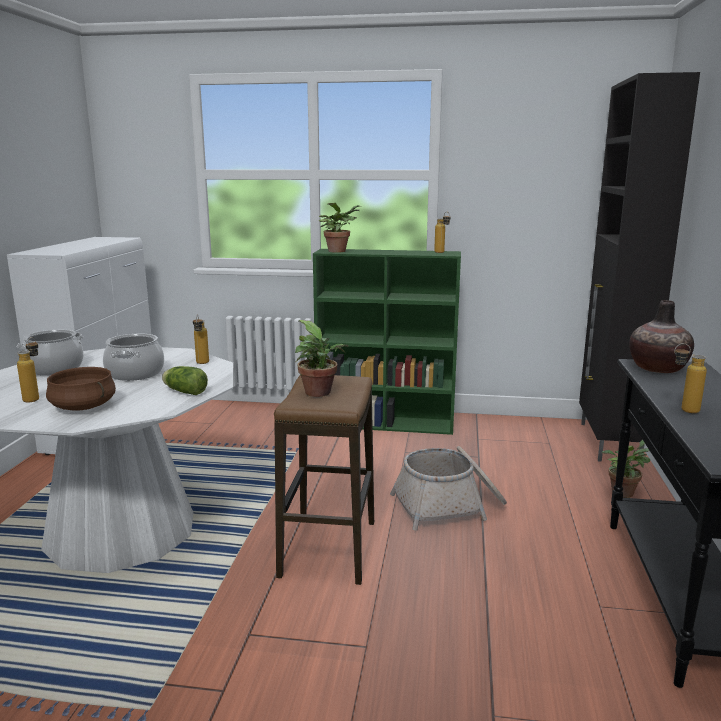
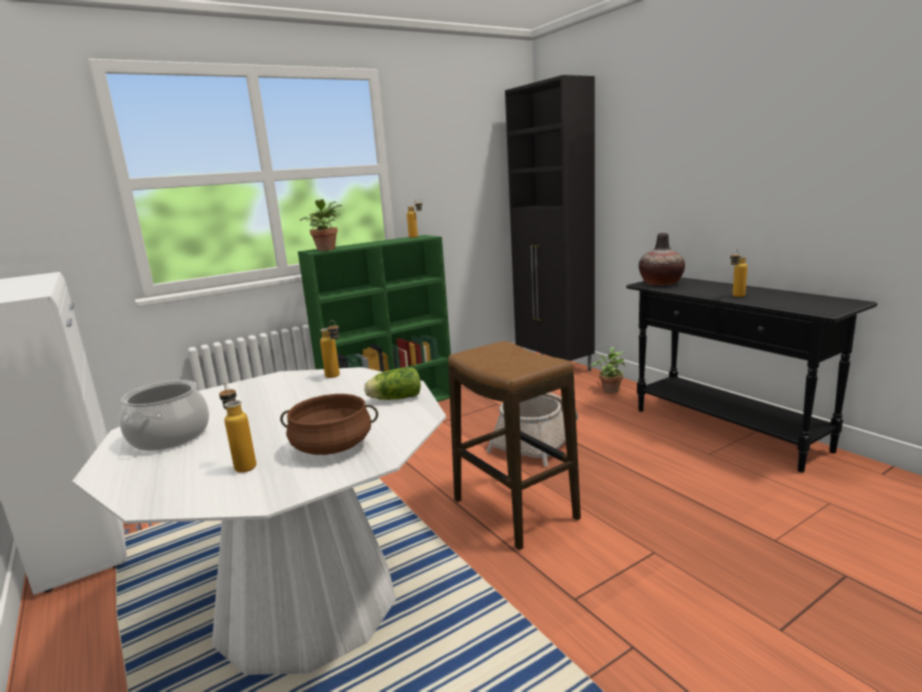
camera: 40 degrees left, 0 degrees up
(135, 373) = (292, 405): cooking pot -> none
(320, 393) = (506, 360): potted plant -> none

